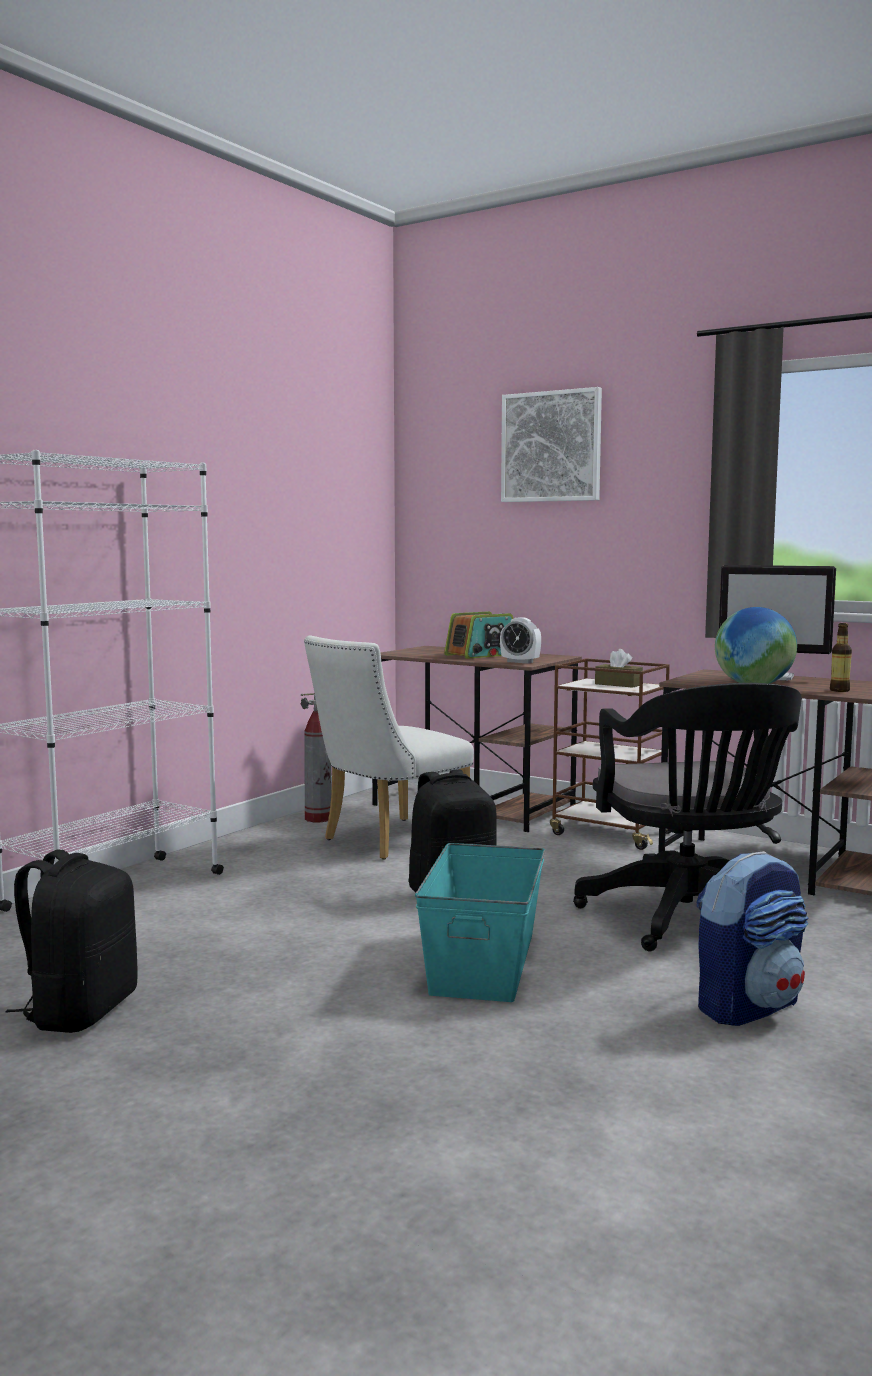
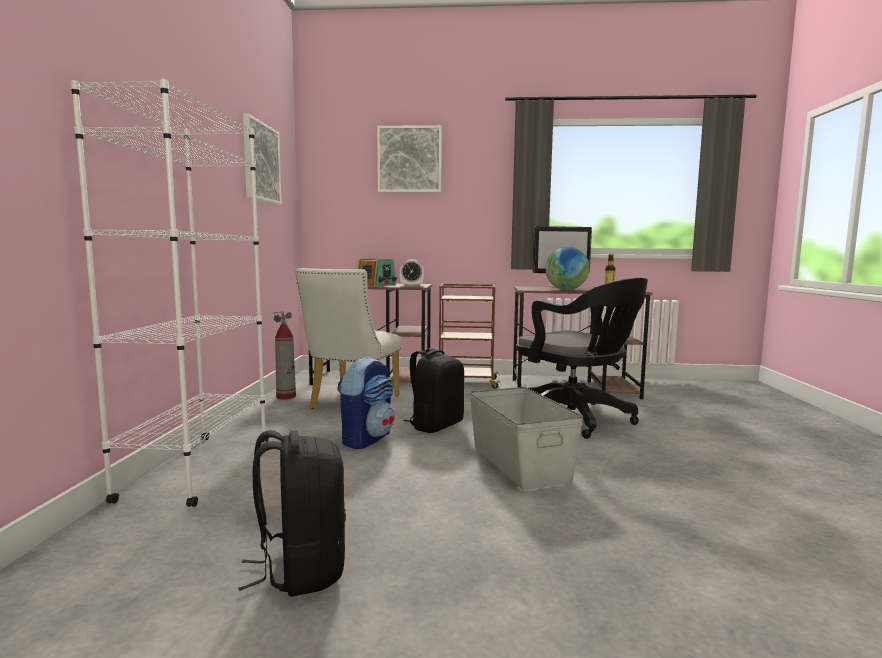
camera: 30 degrees left, 0 degrees up
(303, 476) = (261, 163): none -> picture
(485, 962) = (520, 462): turquoise storage box -> grey storage box
(618, 684) = (470, 296): brown tissue box -> none
(747, 1006) = (675, 457): backpack -> backpack (366, 439)

